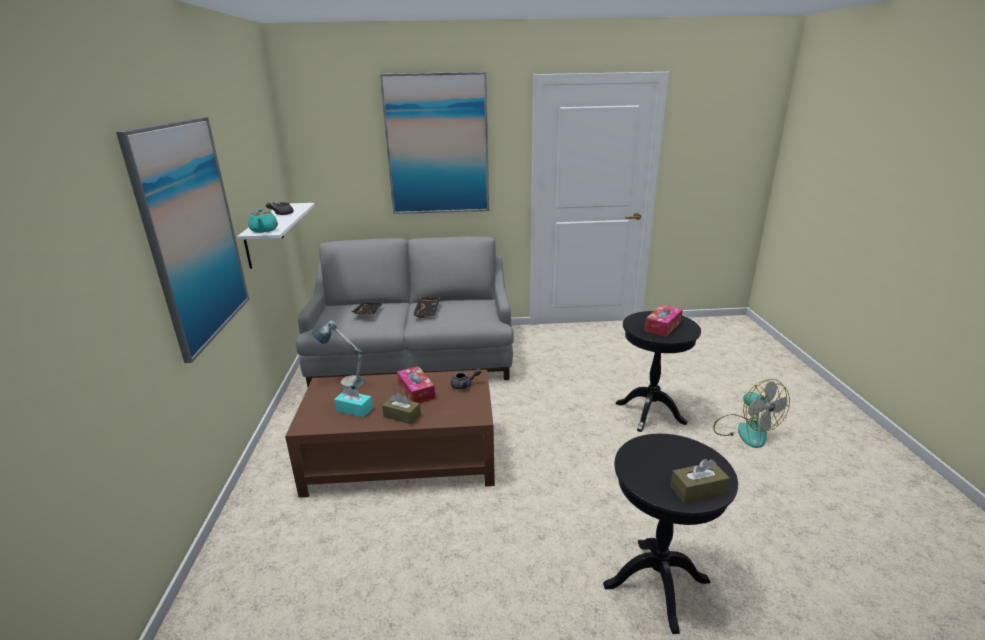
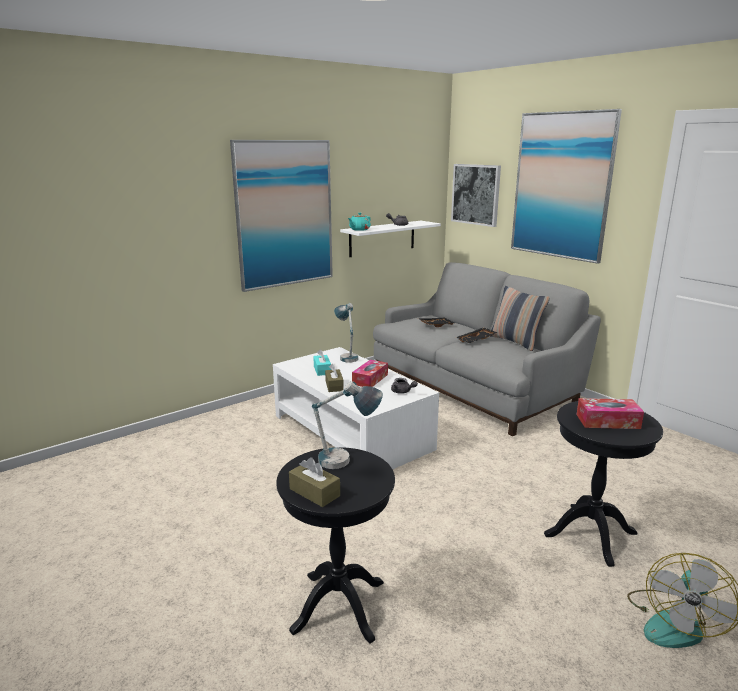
camera: 55 degrees right, 5 degrees down
(331, 164) = (476, 194): none -> picture
(402, 457) = (351, 432): brown coffee table -> white coffee table
(453, 300) = (515, 341): none -> pillow
(655, 455) = (346, 464): none -> table lamp

